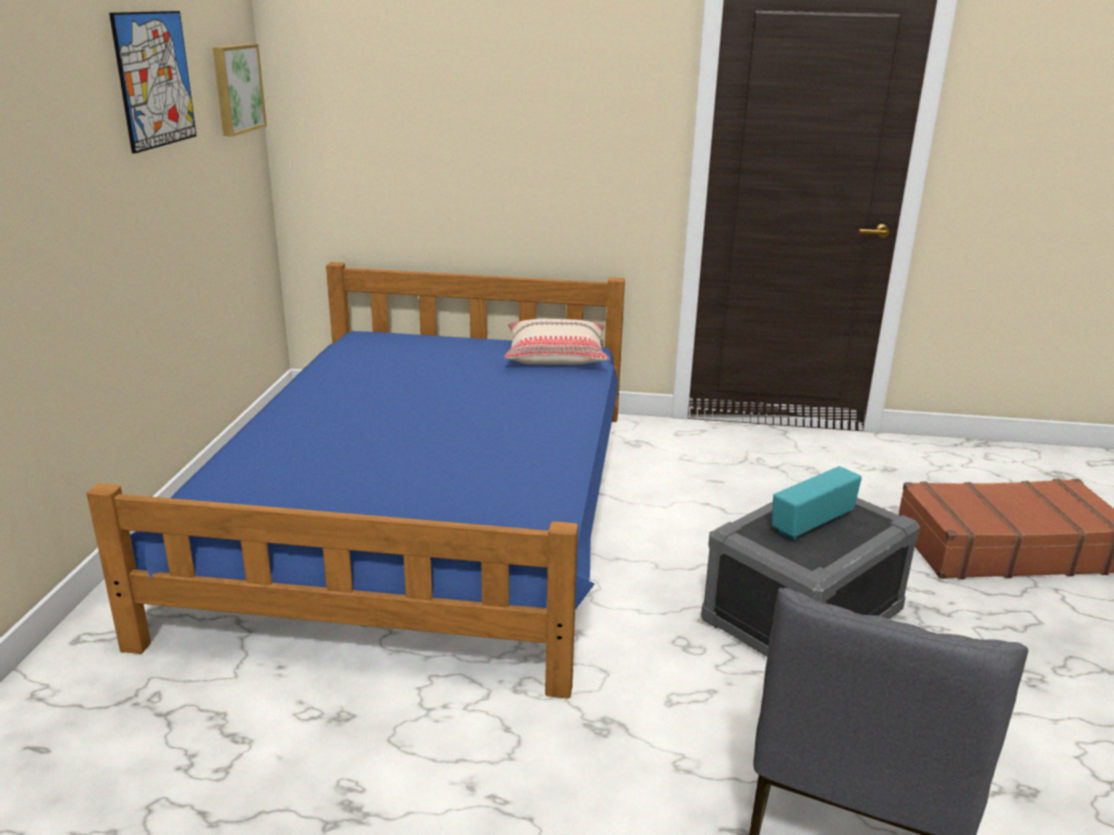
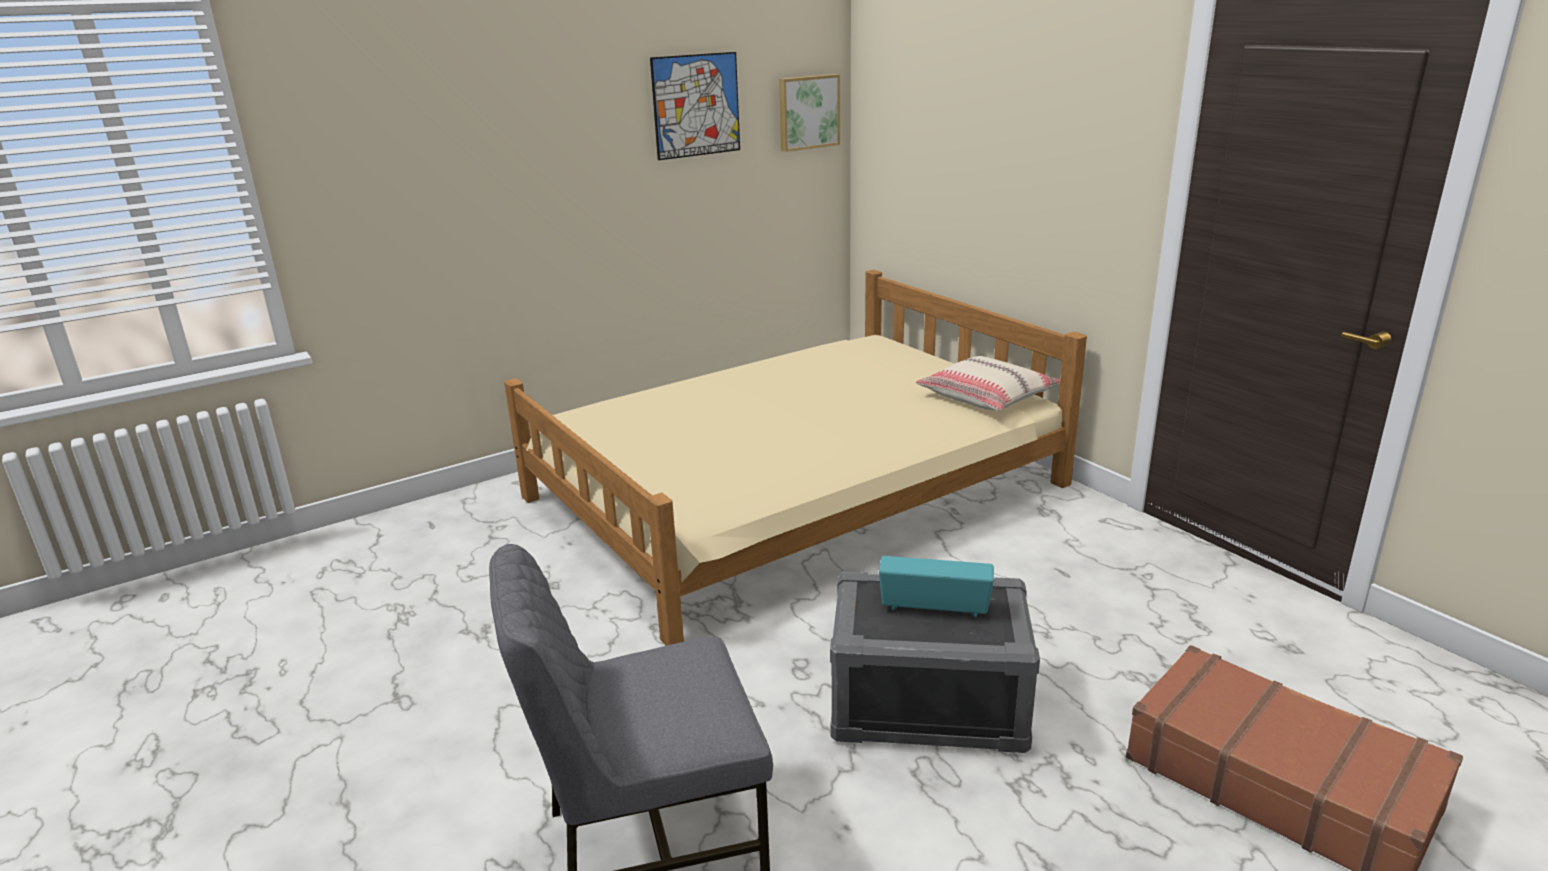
camera: 50 degrees right, 0 degrees up
(425, 509) = (794, 492): blue bed -> beige bed

